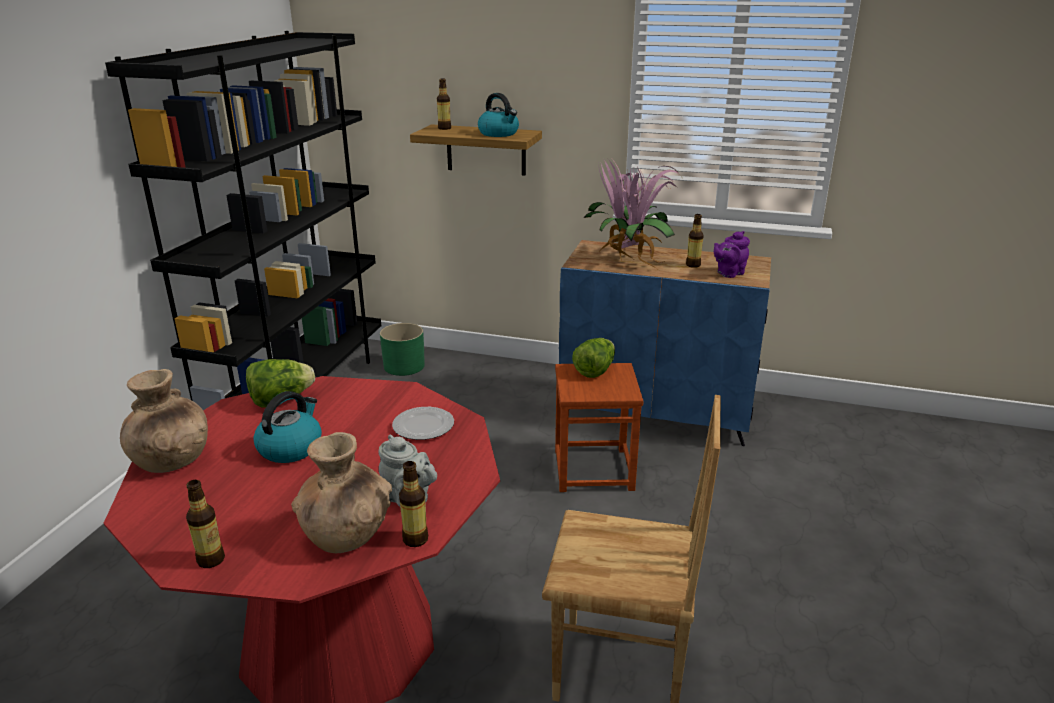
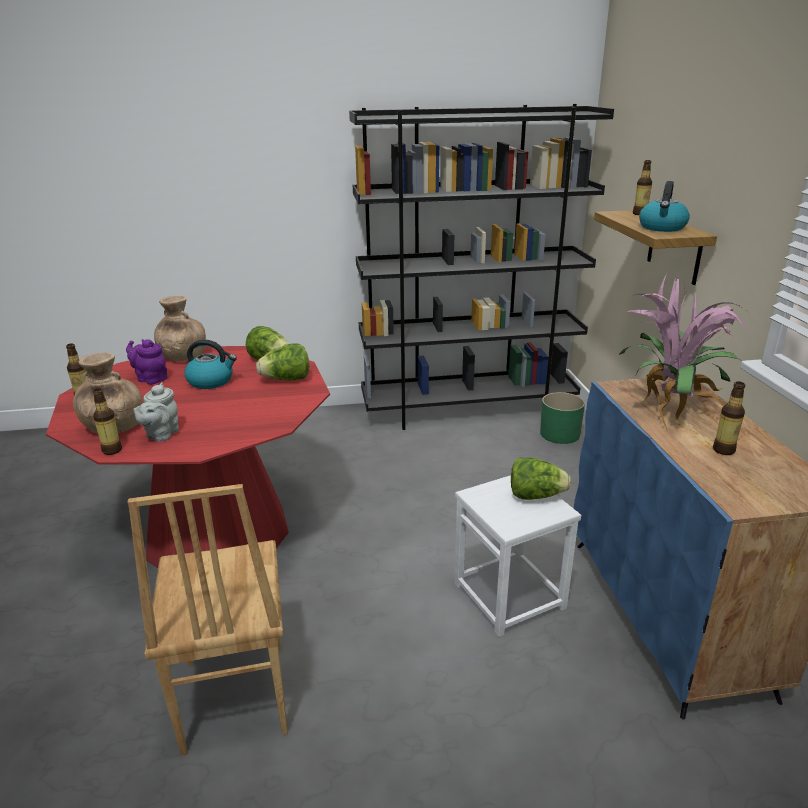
camera: 65 degrees right, 0 degrees up
(352, 399) = (286, 380): none -> lettuce
(422, 426) = (261, 413): plate -> none
(593, 469) = (510, 595): brown stool -> white stool
(728, 273) = (735, 480): purple teapot -> purple teapot (150, 379)

